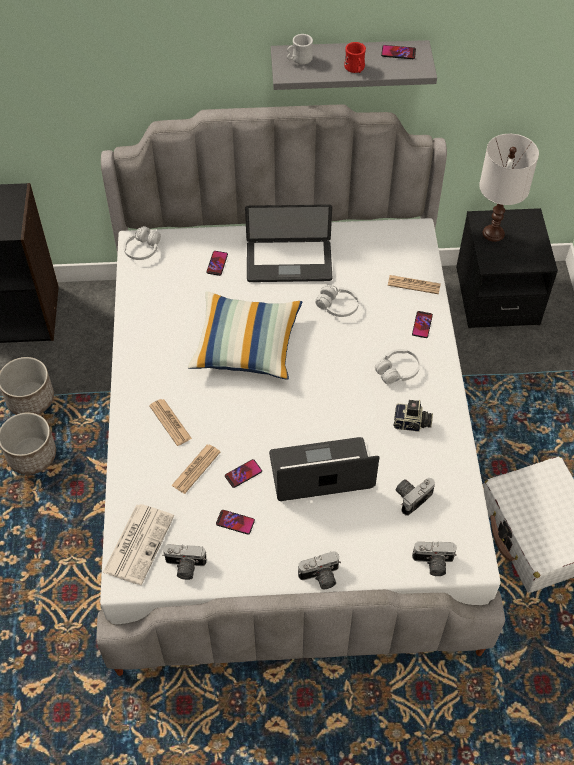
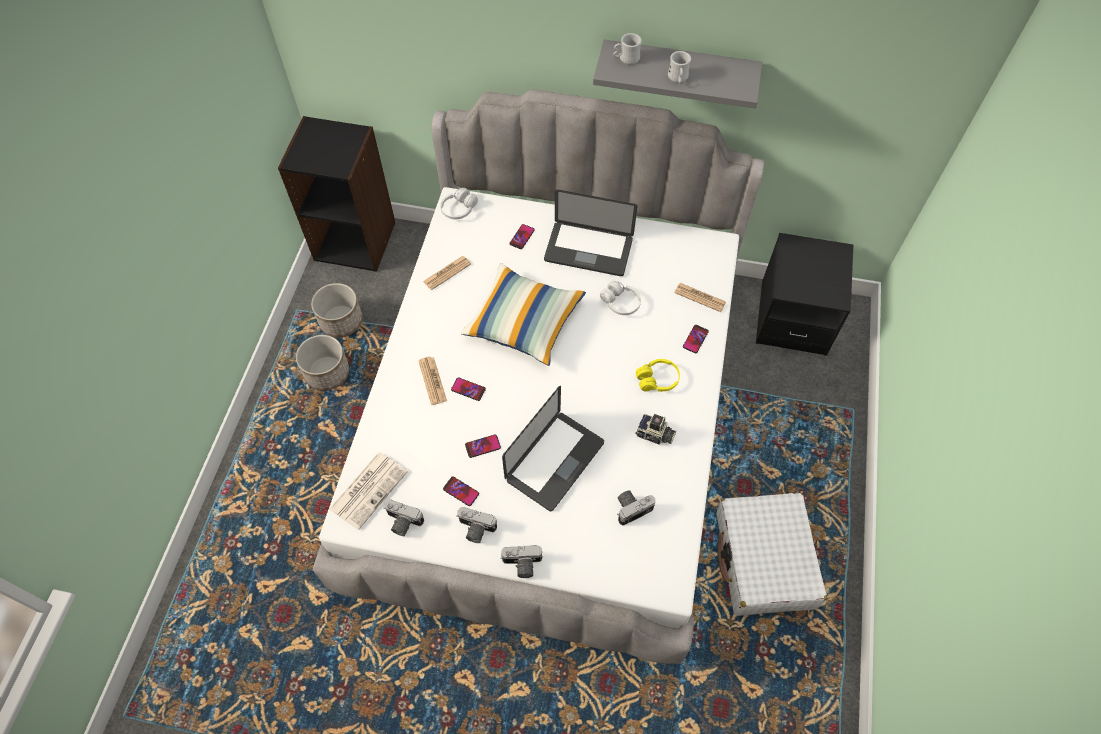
camera: 15 degrees right, 5 degrees up
(196, 469) = (441, 431): newspaper -> newspaper (447, 273)
(321, 471) = (555, 461): laptop -> laptop turned 120 degrees clockwise
(355, 69) = (678, 78): red mug -> white mug
(397, 371) = (657, 380): white headphones -> yellow headphones
(398, 53) = (726, 69): phone -> phone (468, 389)
(432, 564) = (631, 579): camera -> camera (475, 530)
(493, 233) = (798, 259): white table lamp -> none

